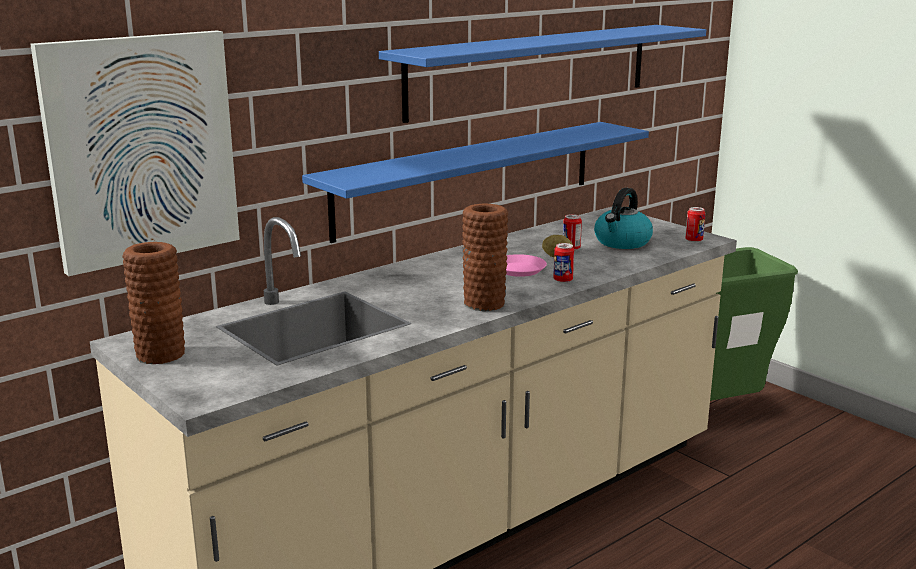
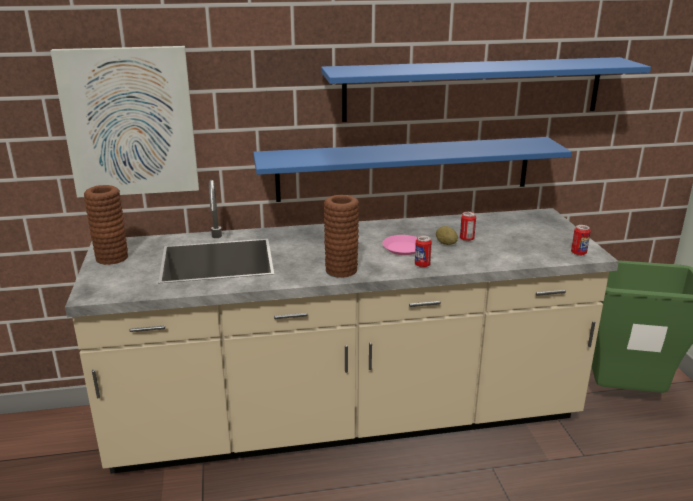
camera: 30 degrees right, 5 degrees up
(622, 242) = (514, 242): kettle -> none

